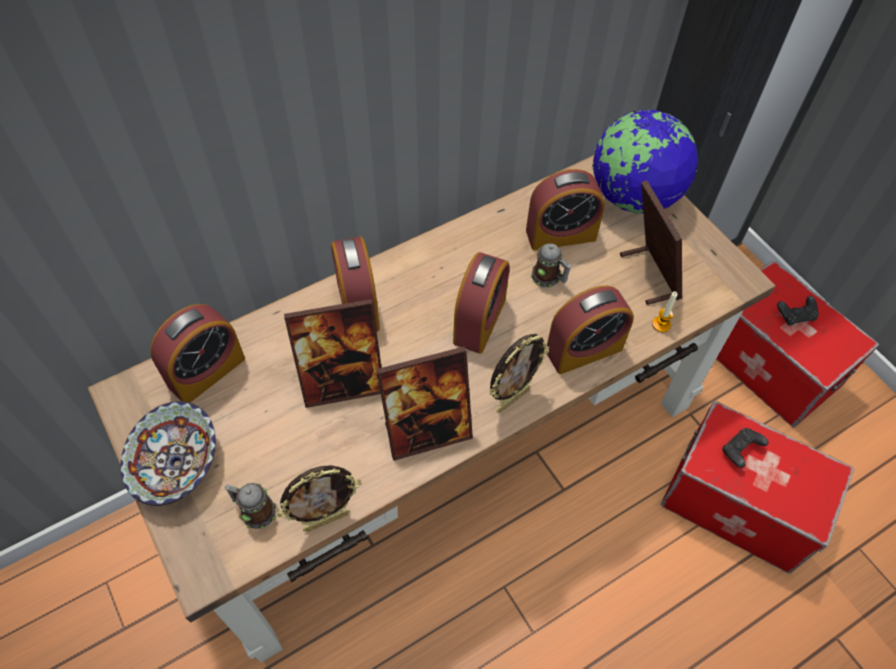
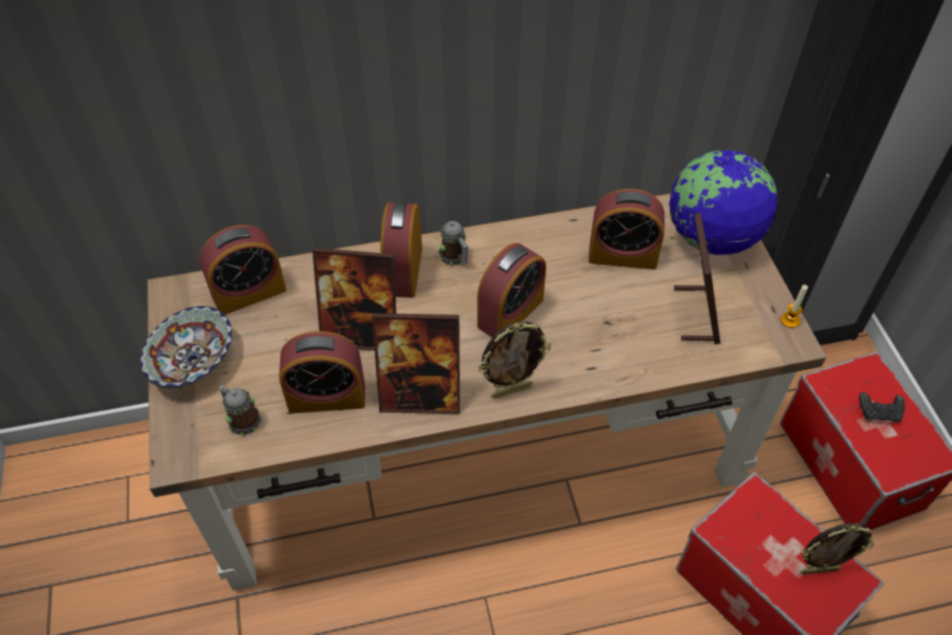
camera: 20 degrees right, 5 degrees down
(326, 520) = (299, 445): picture frame -> picture frame (819, 569)
(549, 278) = (593, 292): mug -> mug (455, 258)
(584, 350) = (600, 365): alarm clock -> alarm clock (327, 397)
(661, 324) = (688, 362): candle -> candle (789, 320)
(740, 451) = (762, 528): black game controller -> none

